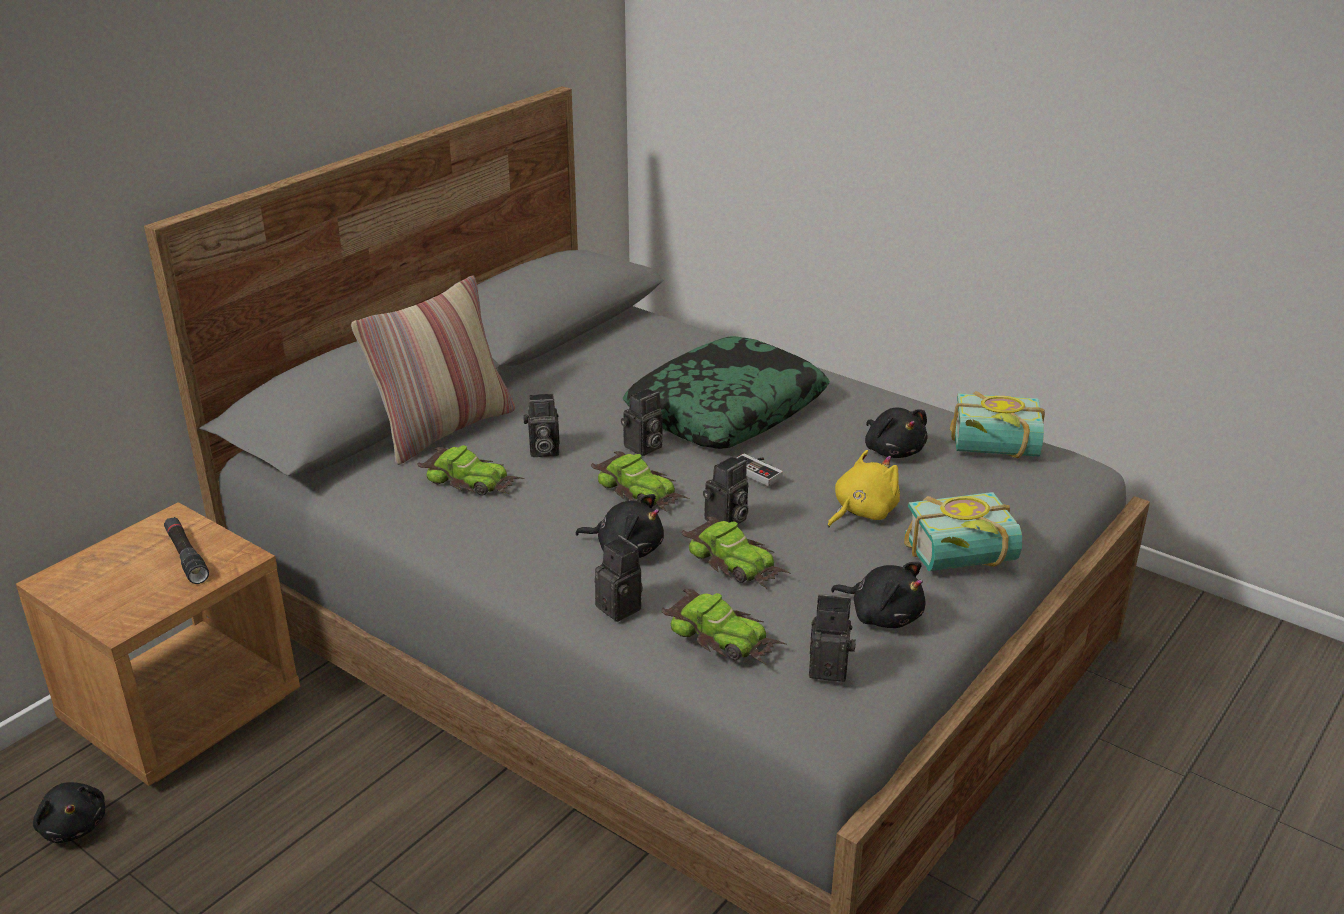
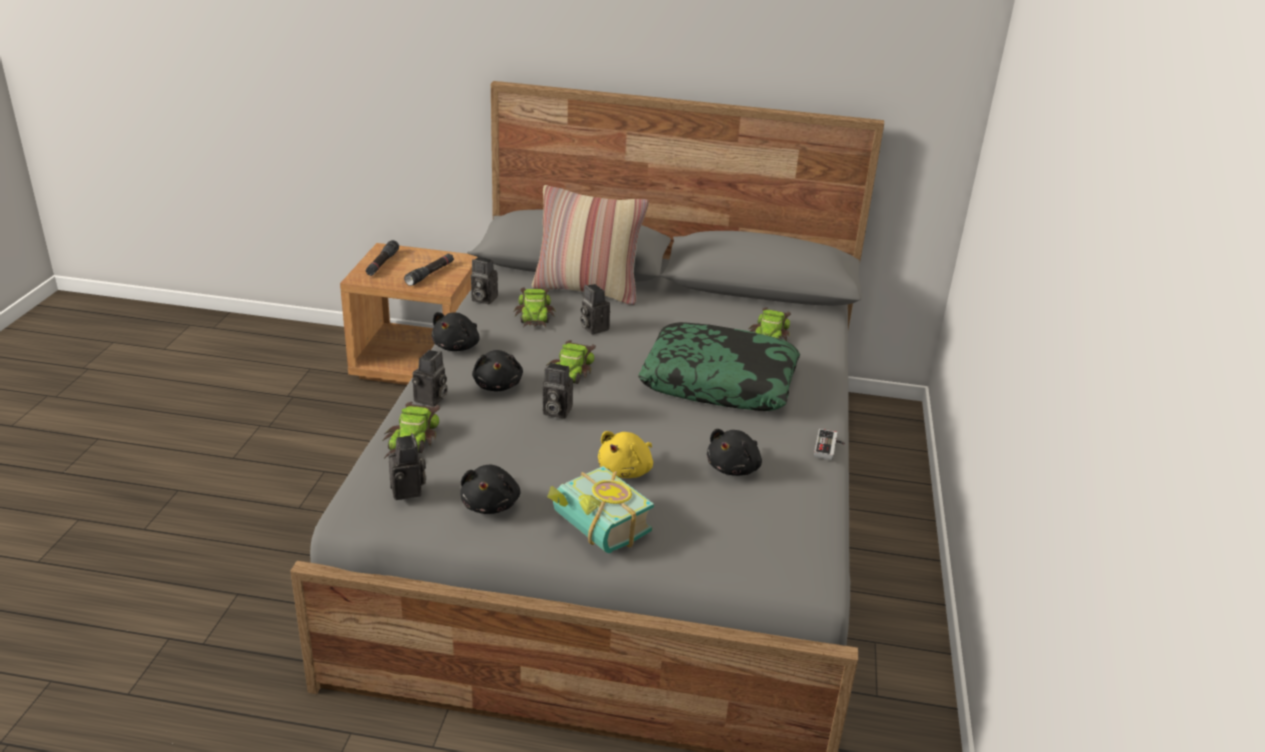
camera: 60 degrees right, 0 degrees up
(74, 825) = (316, 368): black plush toy -> black plush toy (457, 346)
(98, 593) = (382, 263): none -> black flashlight
(643, 448) = (628, 360): camera -> camera (482, 299)
(735, 562) = (501, 424): toy car -> toy car (769, 336)
(759, 471) = (640, 412): game controller -> game controller (829, 448)
(862, 512) = (627, 470): yellow plush toy -> yellow plush toy turned 105 degrees clockwise
(995, 451) = (786, 520): book -> none

